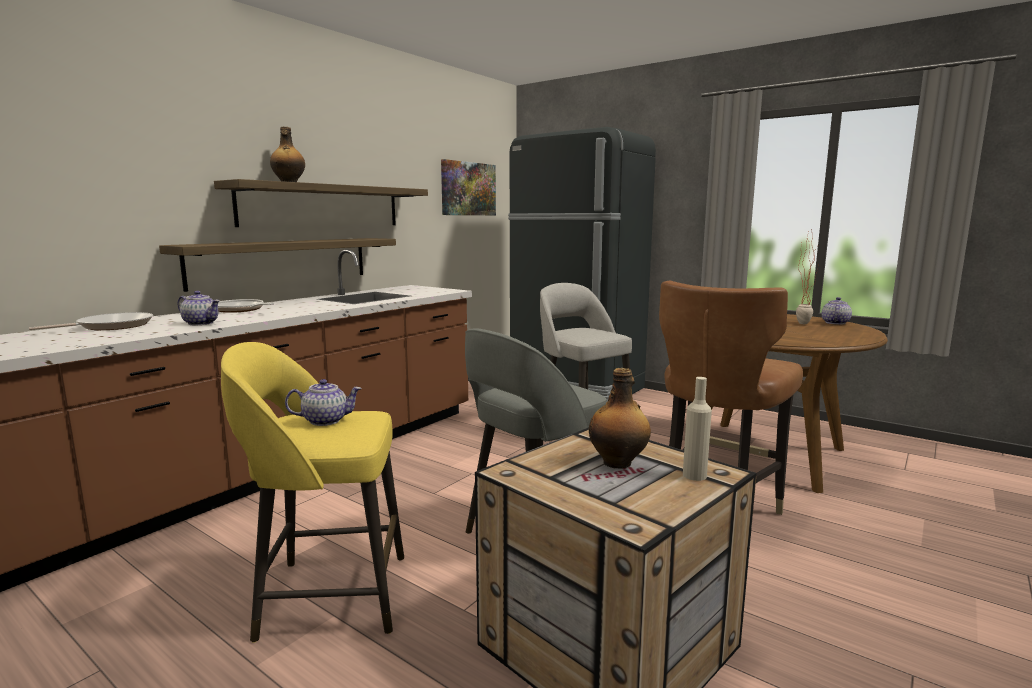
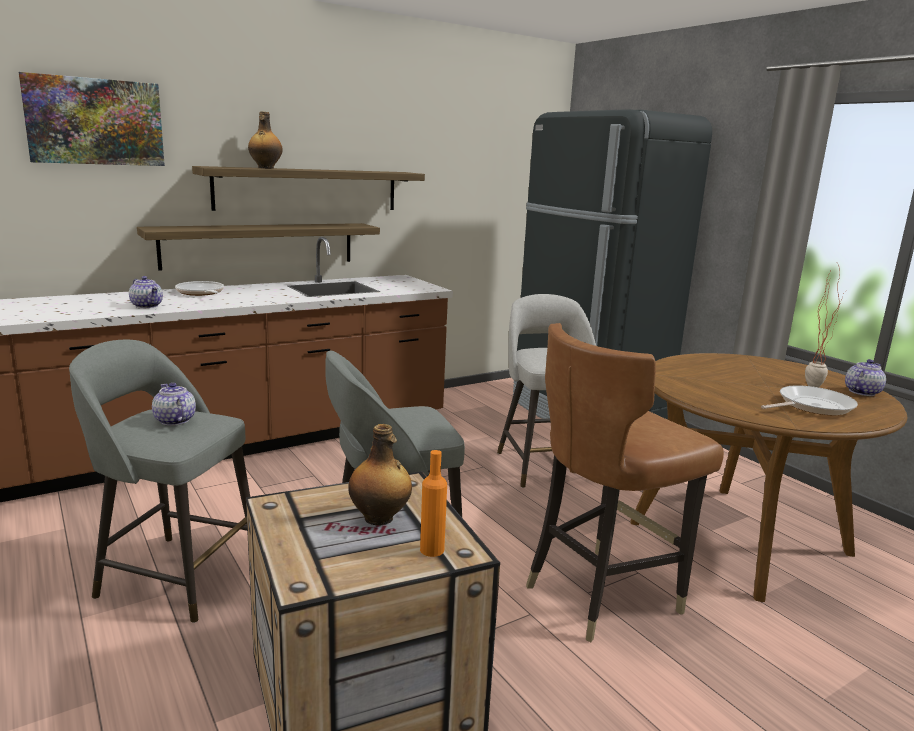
camera: 20 degrees right, 5 degrees up
(111, 326) = (79, 300): frying pan -> frying pan (811, 406)
(326, 420) = (174, 420): teapot -> teapot turned 135 degrees counterclockwise
(329, 595) = (176, 575): yellow stool -> grey stool
(468, 189) = (493, 169): picture -> picture (95, 122)
(694, 475) = (432, 549): beige bottle -> orange bottle

